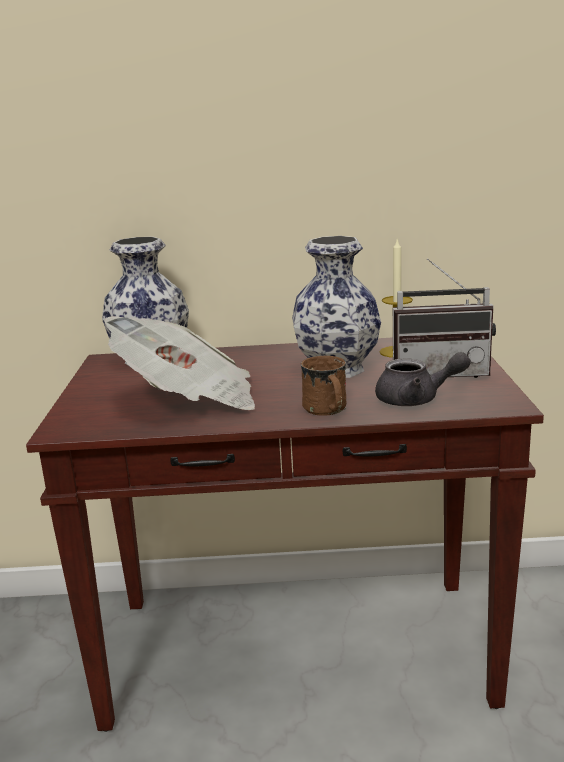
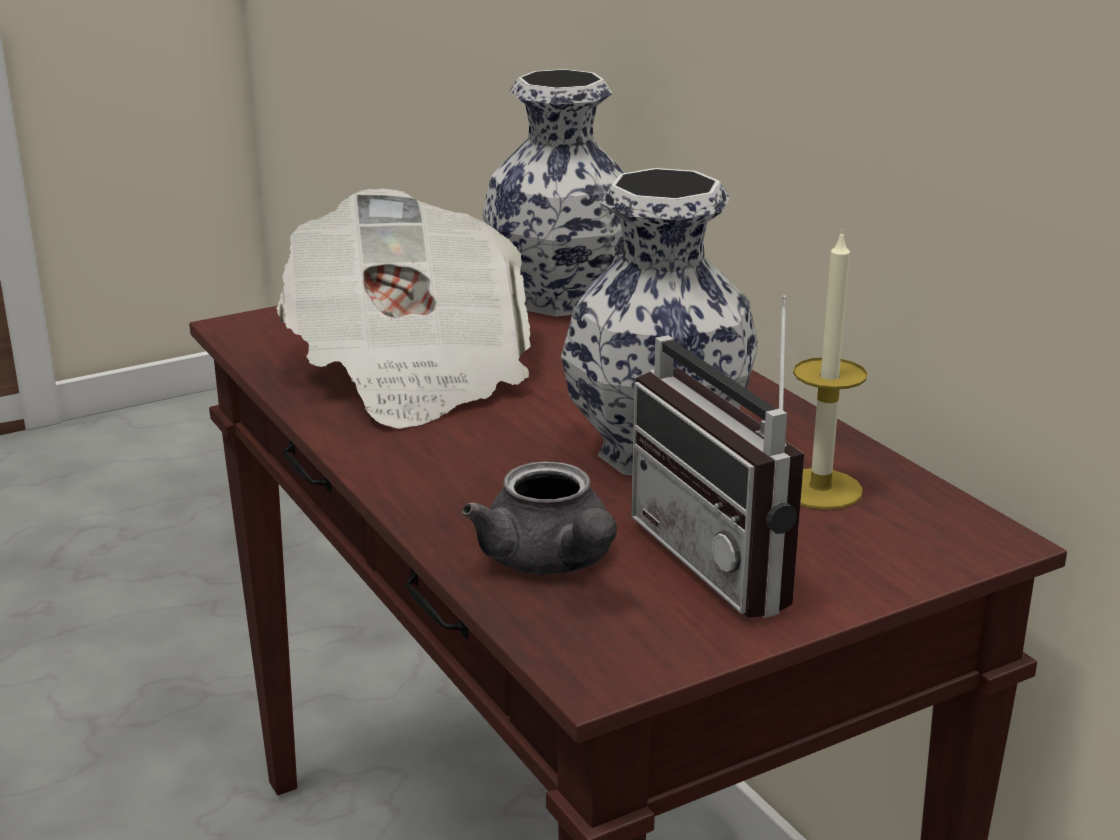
camera: 60 degrees right, 5 degrees up
(327, 411) = (432, 490): brown mug -> none

